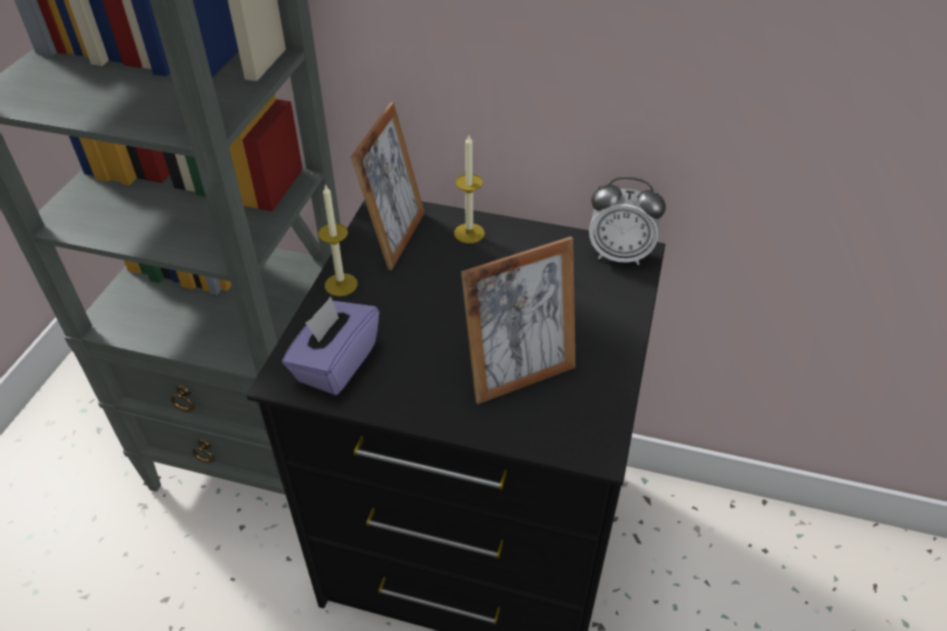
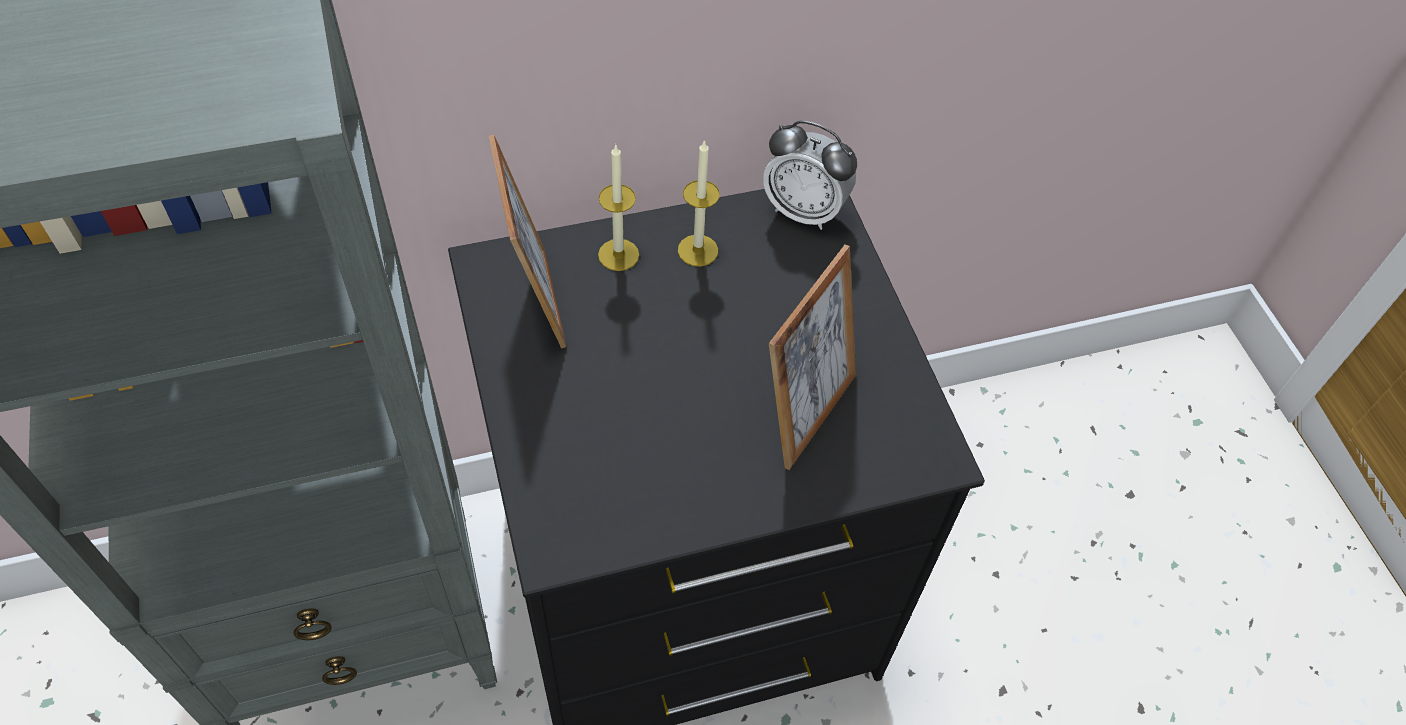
camera: 35 degrees left, 10 degrees up
(335, 363) = (597, 500): purple tissue box -> none
(341, 284) = (520, 395): candle -> candle (698, 250)
(619, 254) = (804, 211): alarm clock -> alarm clock turned 45 degrees clockwise

